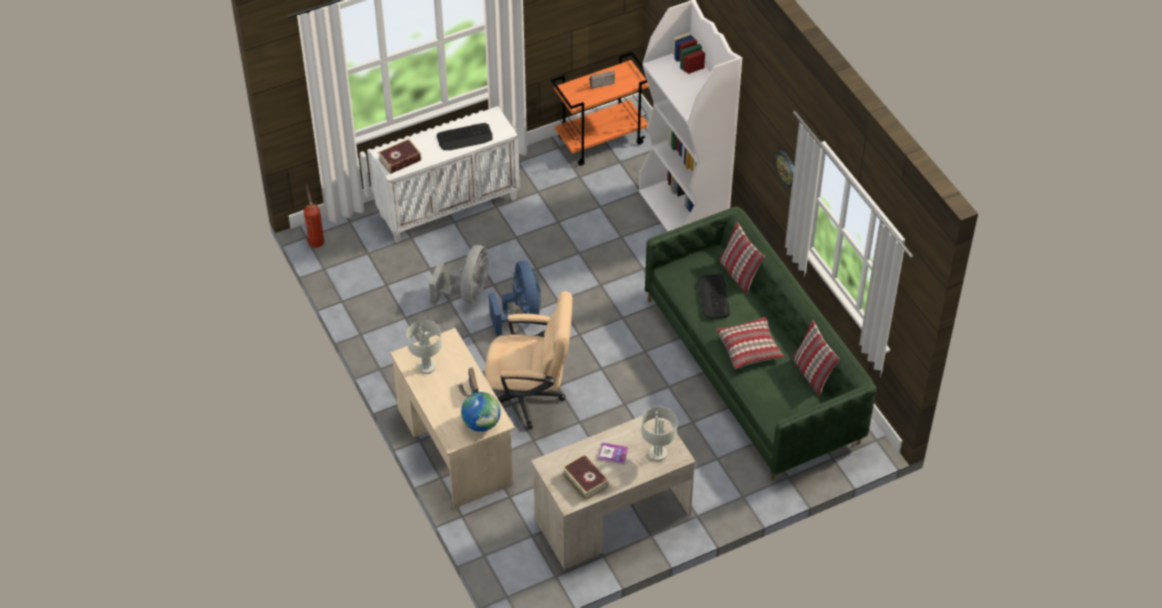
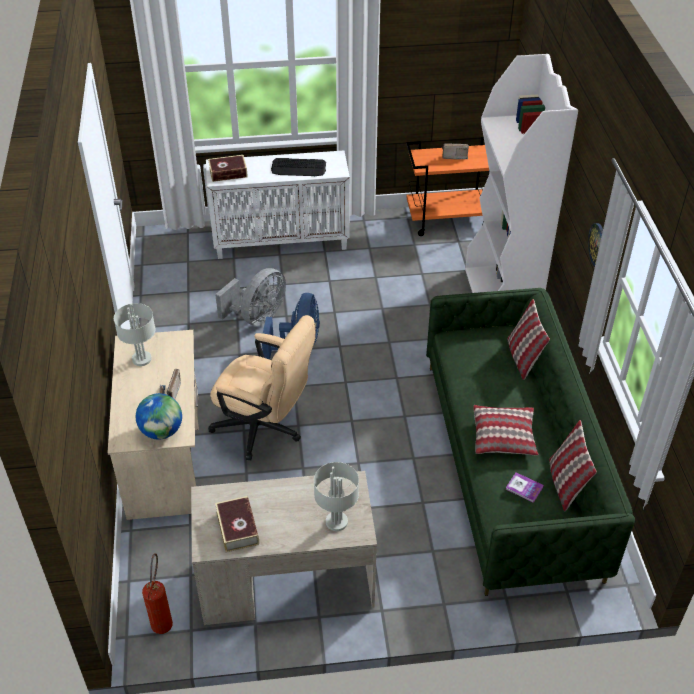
camera: 20 degrees right, 5 degrees down
(315, 239) = (150, 239): fire extinguisher -> fire extinguisher (163, 619)
(612, 454) = (285, 506): book -> book (524, 488)
(713, 297) = (485, 373): keyboard -> none

